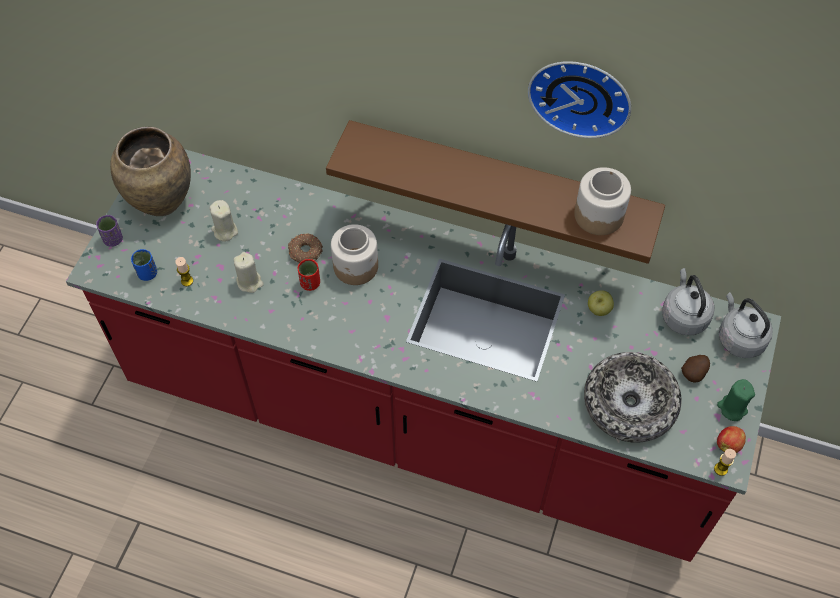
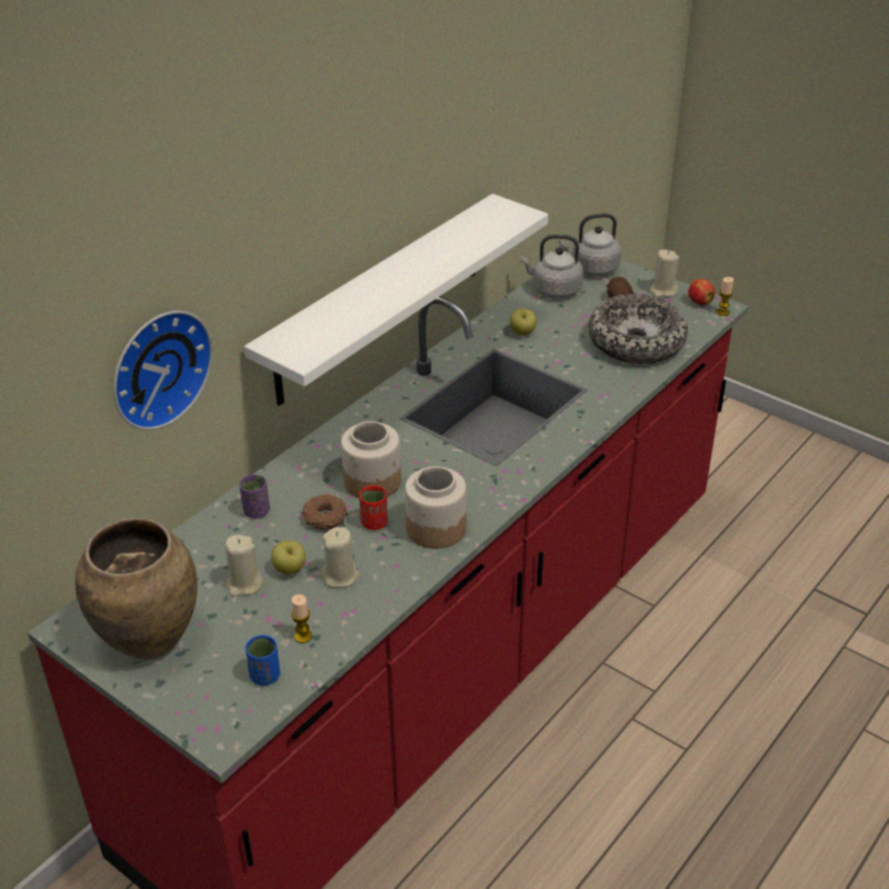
camera: 70 degrees left, 20 degrees down
(113, 239) = (180, 705): purple cup -> purple cup (256, 511)
(246, 251) = (290, 570): none -> apple
(501, 183) = (380, 299): brown shelf -> white shelf
(581, 94) = (423, 107): wall clock -> wall clock (157, 367)
(599, 215) = (483, 226): jar -> jar (435, 528)
(732, 408) = (663, 291): green candle -> beige candle

